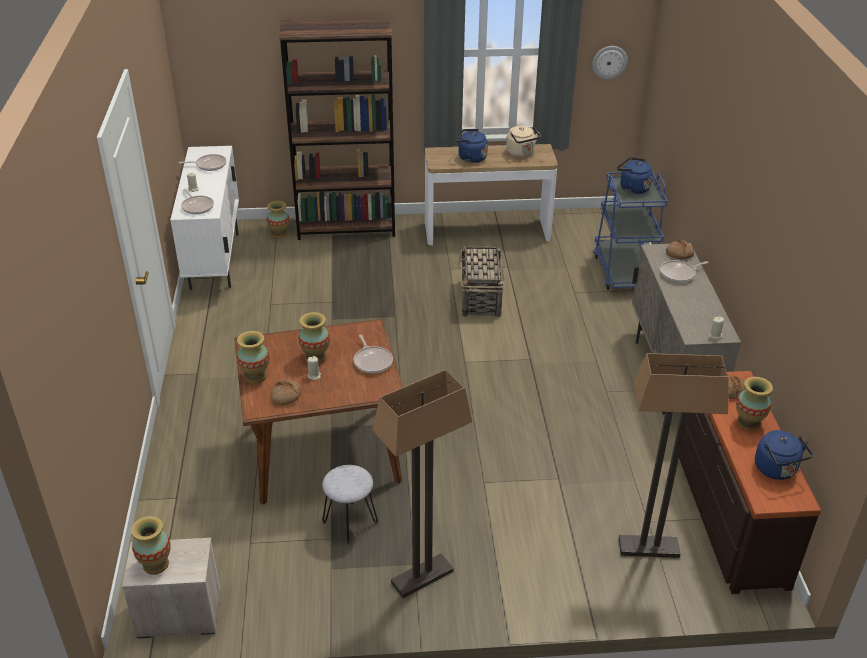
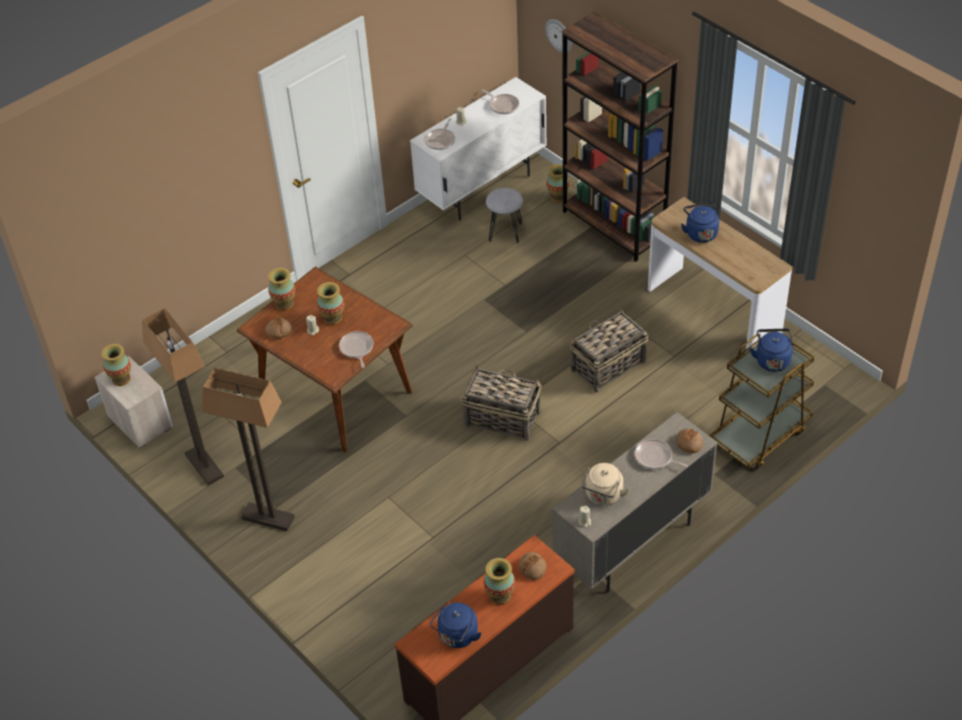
camera: 55 degrees right, 10 degrees up
(349, 522) = (282, 450): grey stool -> grey stool (505, 232)
(372, 361) = (356, 349): frying pan -> frying pan turned 135 degrees clockwise
(470, 374) = (501, 418): none -> basket
(521, 153) = (749, 258): beige kettle -> beige kettle (603, 496)
(609, 62) = (870, 221): wall clock -> wall clock (559, 35)
(624, 271) = (759, 435): blue cart -> brown cart
(648, 548) = (407, 628): floor lamp -> floor lamp (204, 466)

